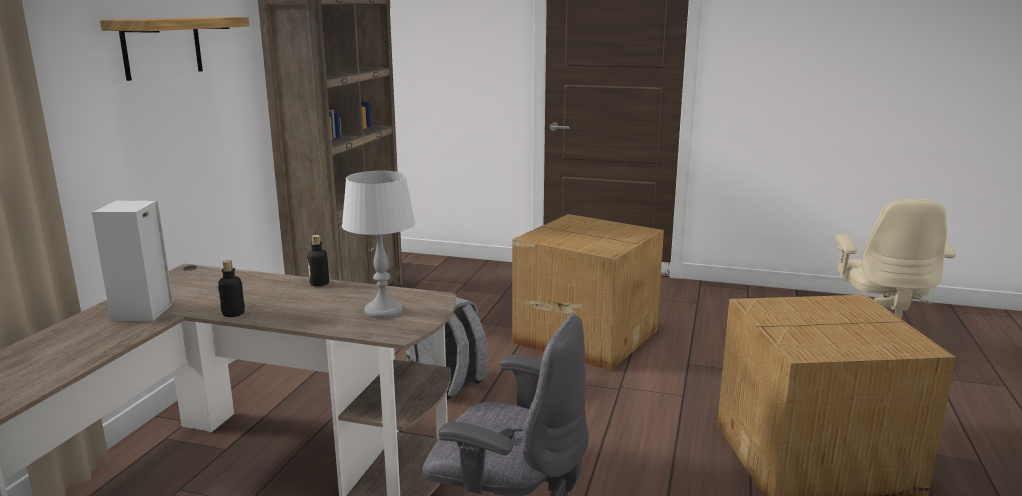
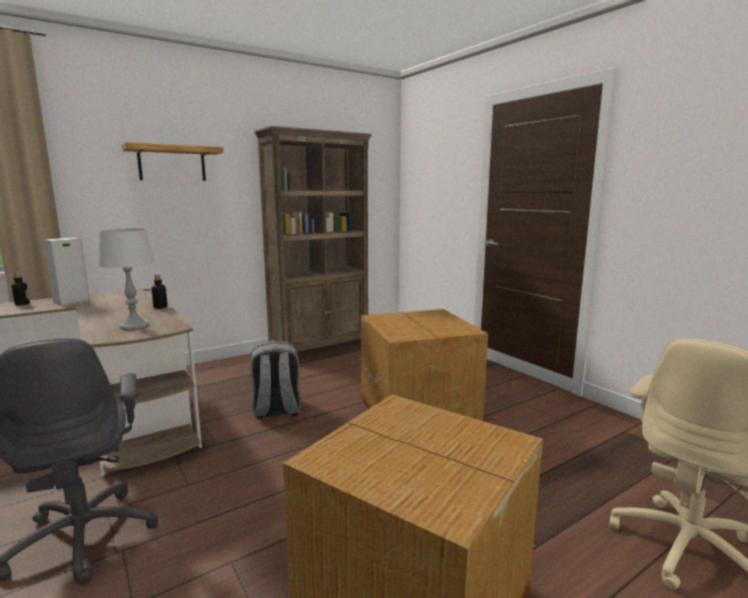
camera: 40 degrees right, 5 degrees down
(233, 313) = (89, 311): bottle -> bottle (22, 304)

